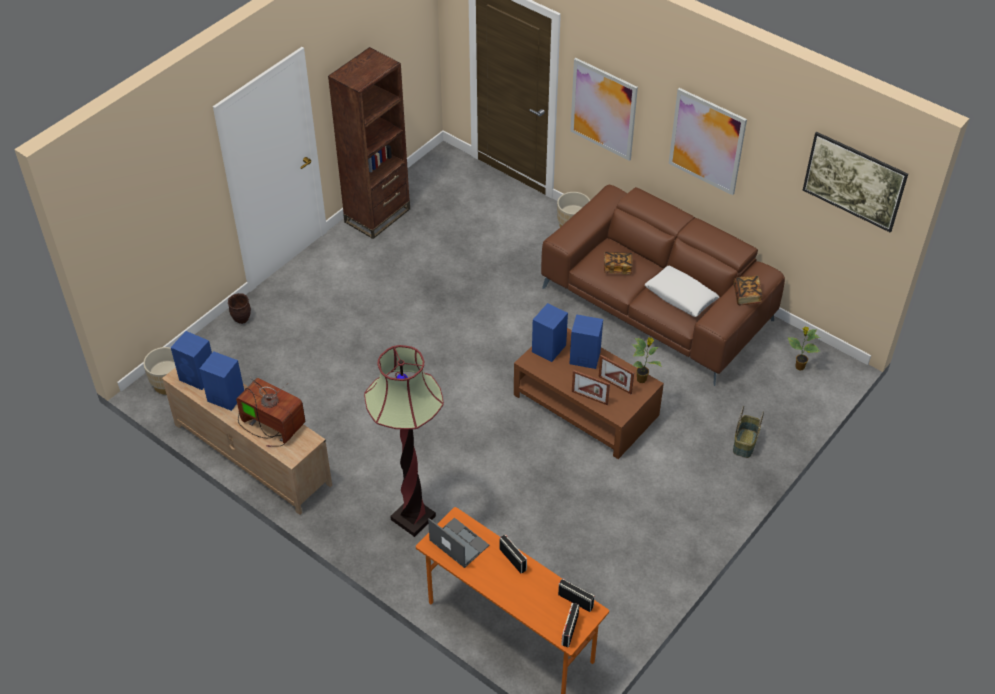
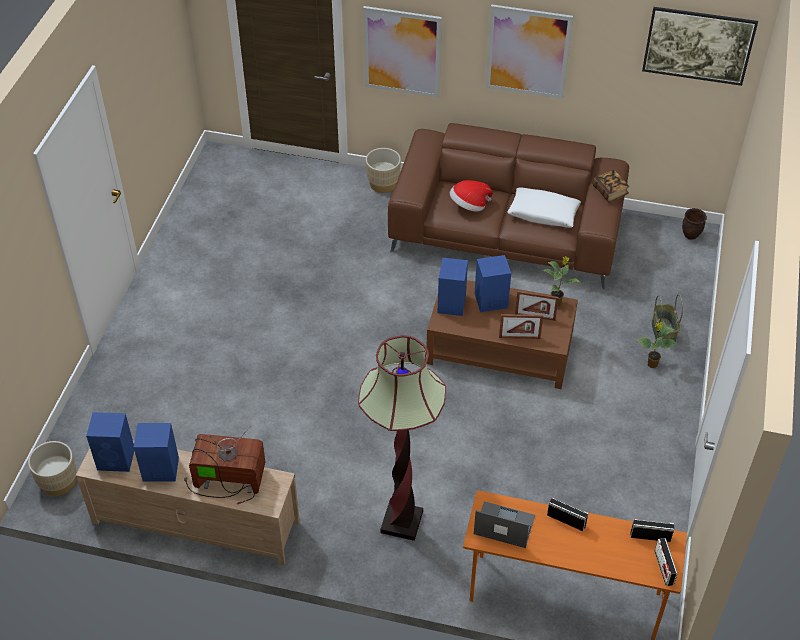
camera: 25 degrees left, 0 degrees up
(241, 319) = (100, 386): brown planter -> brown planter (690, 235)
(377, 215) = (183, 234): brown bookcase -> none
(617, 268) = (469, 205): book -> hat
(799, 367) = (666, 246): potted plant -> potted plant (651, 364)

